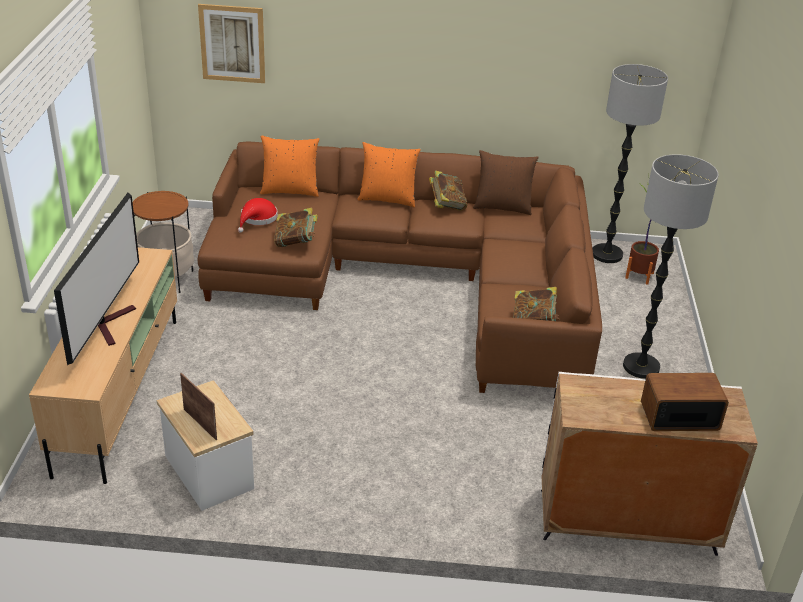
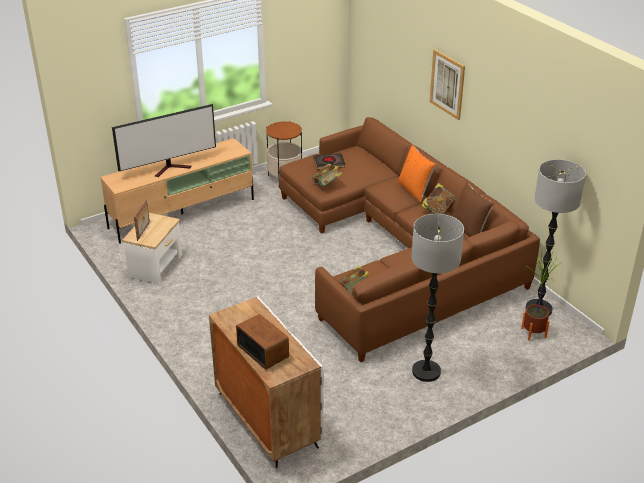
camera: 55 degrees right, 0 degrees up
(232, 43) = (381, 51): picture -> picture (447, 84)
(257, 219) = (329, 163): red hat -> black book
(290, 190) = (373, 159): orange pillow -> none

